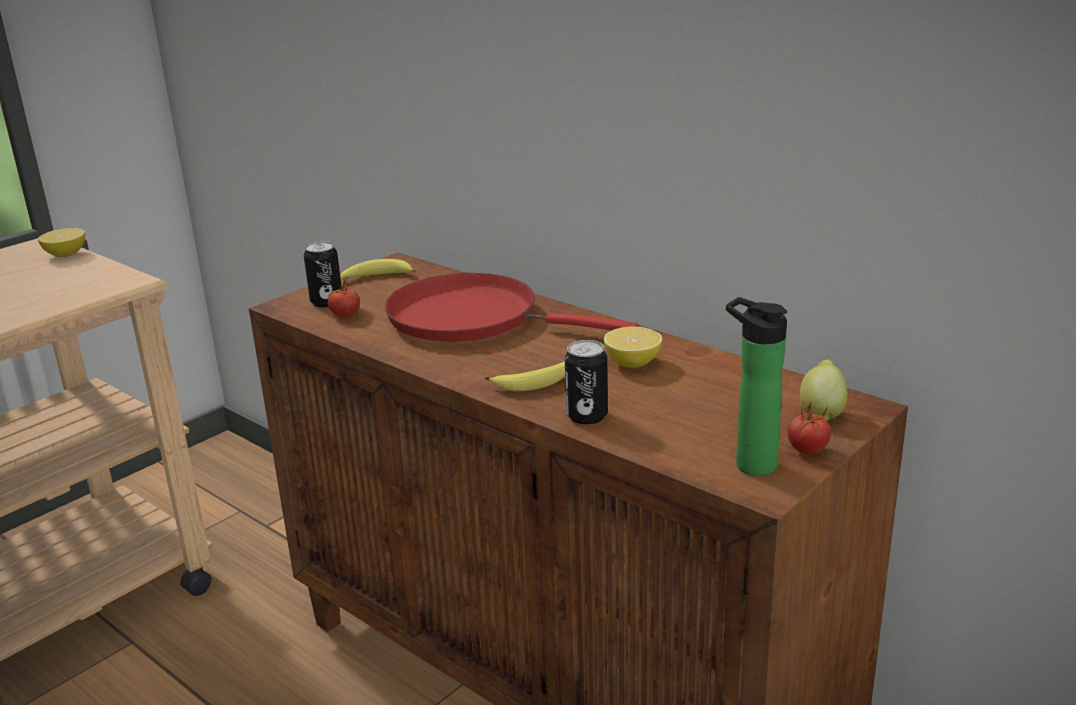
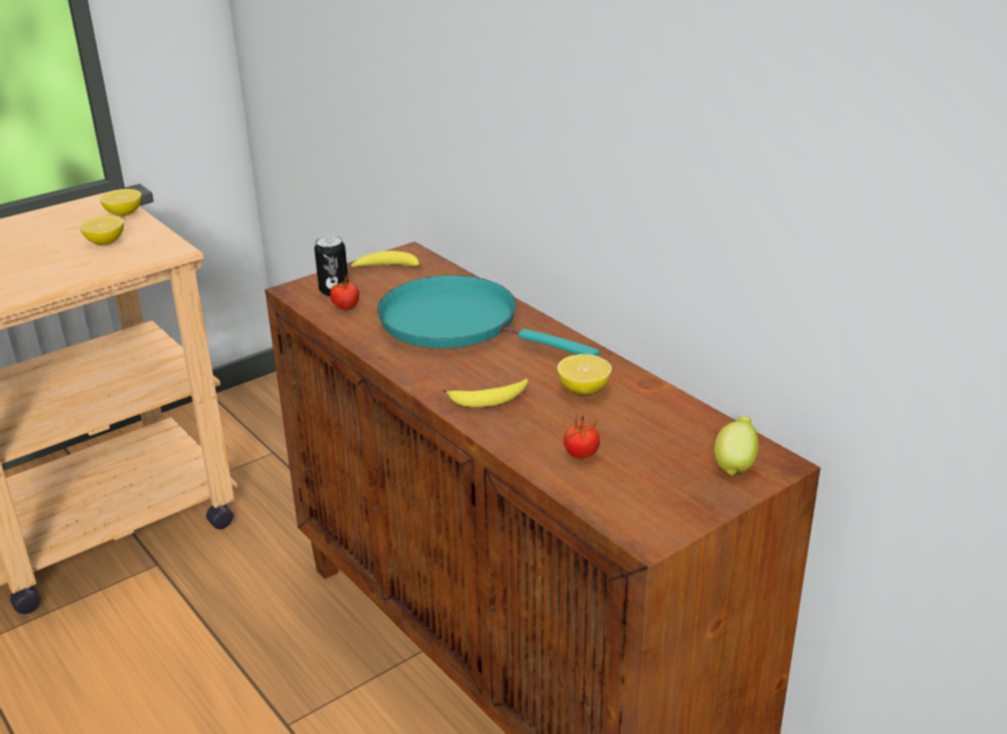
camera: 10 degrees right, 5 degrees up
(52, 282) = (105, 242): none -> lemon
(473, 318) = (457, 323): red frying pan -> turquoise frying pan
(587, 416) = (521, 440): can -> none
(750, 463) = (646, 508): bottle -> none
(807, 450) = (704, 501): tomato -> tomato (581, 454)

